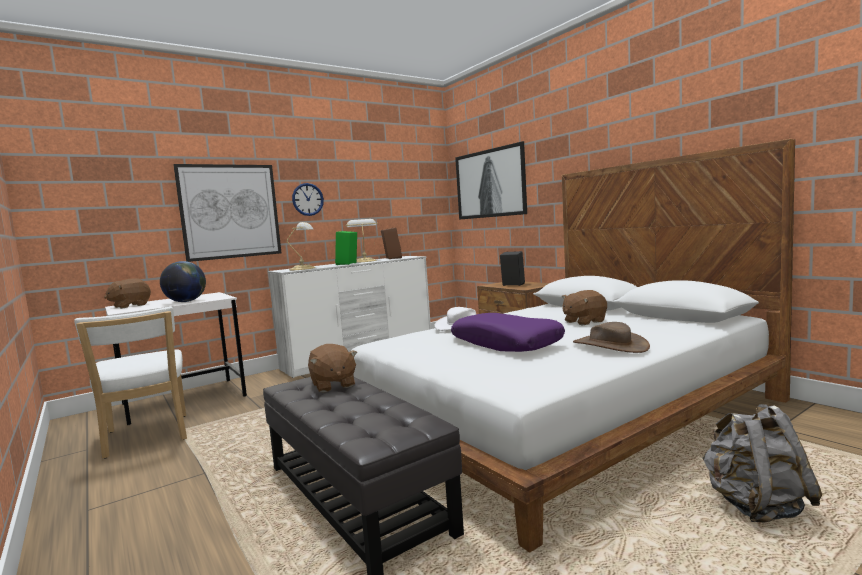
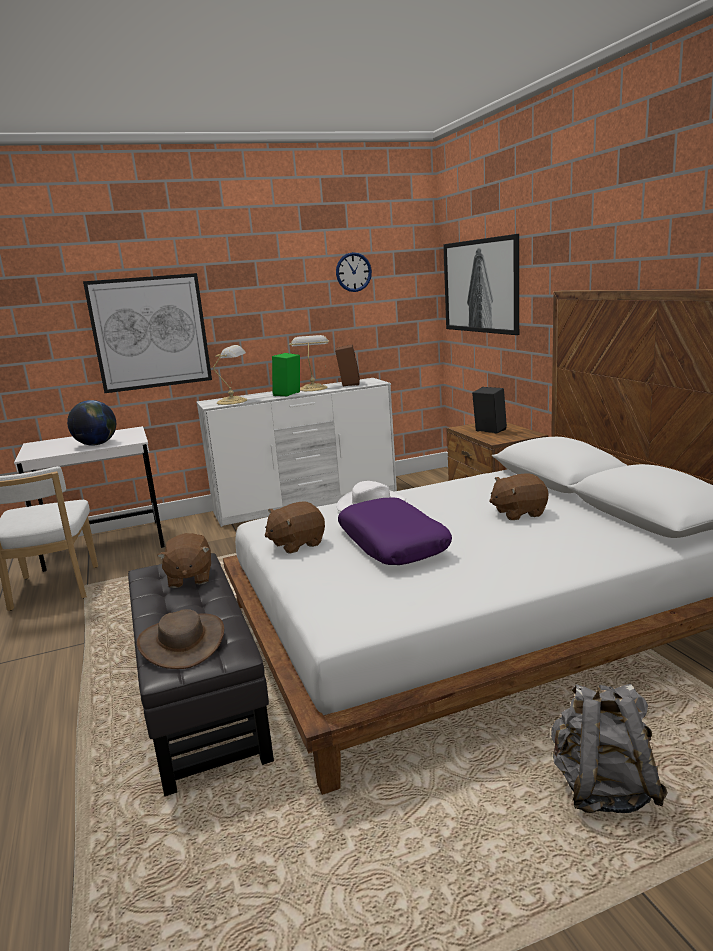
camera: 15 degrees right, 10 degrees up
(130, 306) = (44, 446): brown plush toy -> brown plush toy (296, 544)
(307, 199) = (243, 312): wall clock -> wall clock (353, 272)
(610, 345) = (500, 566): brown hat -> brown hat (182, 642)

